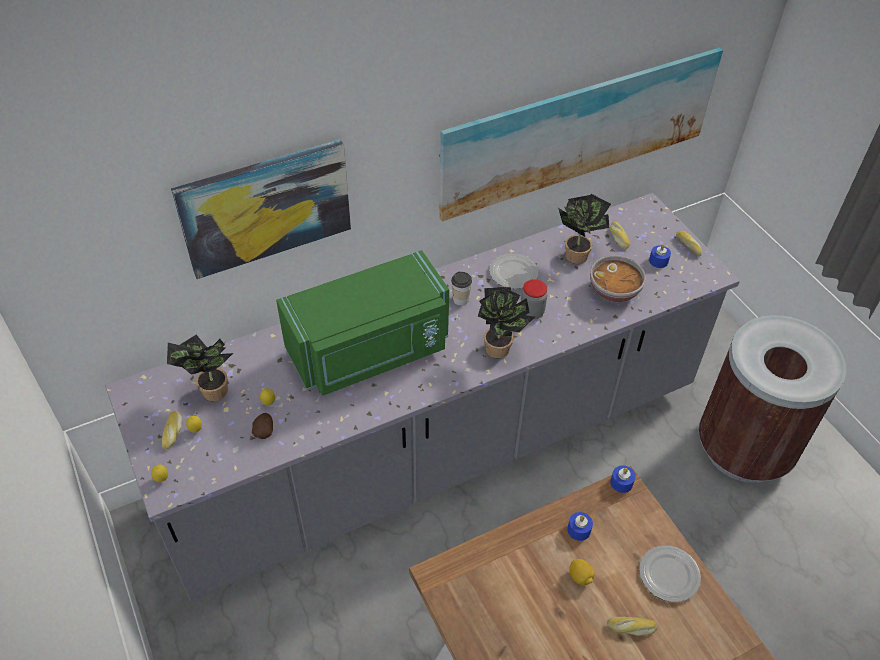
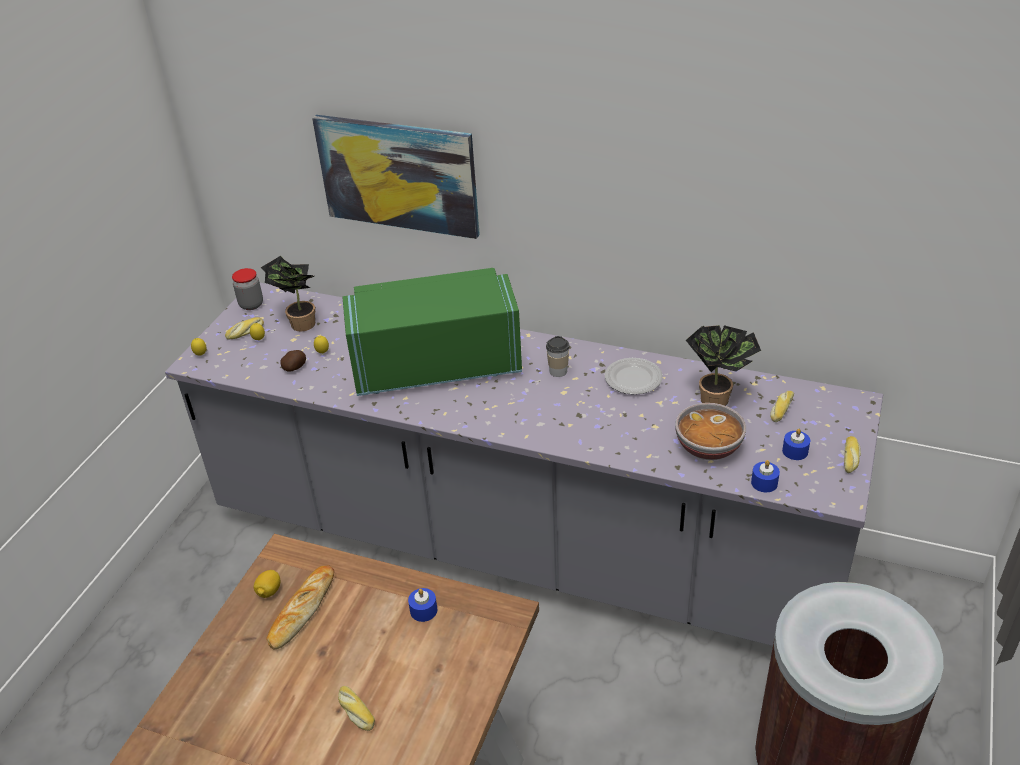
camera: 50 degrees right, 10 degrees down
(370, 351) = (436, 364): green microwave -> green microwave turned 150 degrees clockwise
(501, 350) = (535, 426): potted plant -> none
(507, 600) = (302, 610): none -> bread
(532, 312) = (604, 416): jar -> jar (251, 304)
(577, 129) = (764, 249): picture -> none
(580, 577) = (374, 642): lemon -> lemon (269, 591)
(621, 483) = (510, 607): blue candle -> blue candle (764, 483)
(668, 575) = (442, 704): plate -> none

